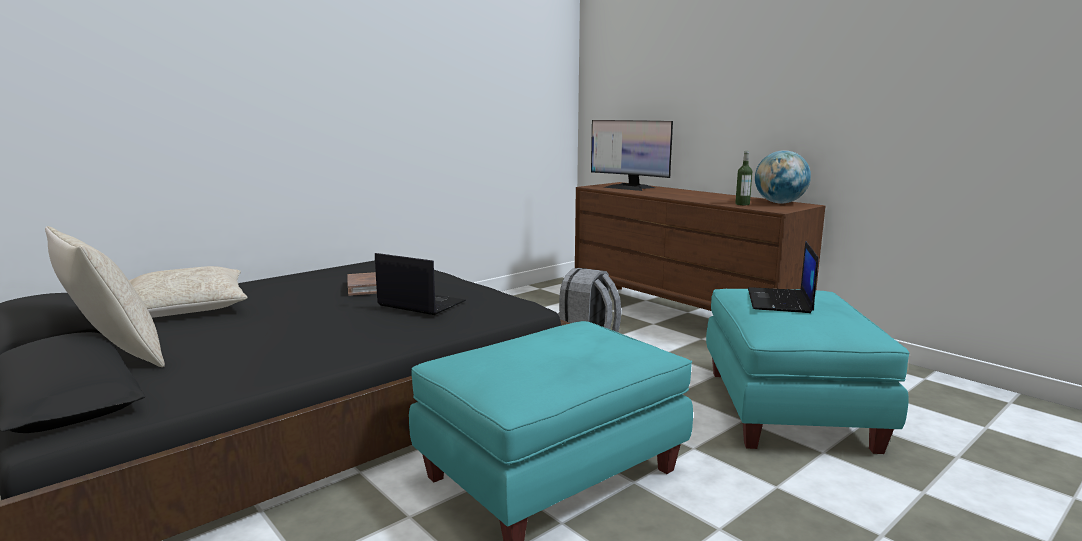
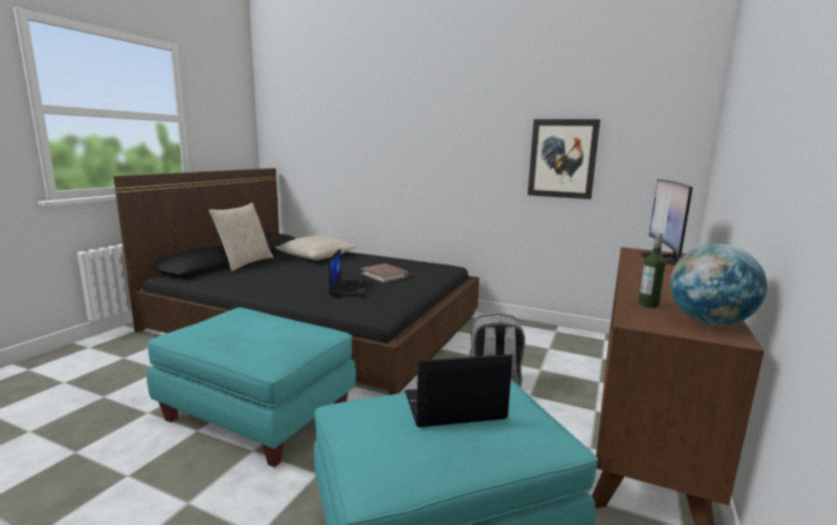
camera: 65 degrees right, 0 degrees up
(475, 105) = (562, 159): none -> picture

